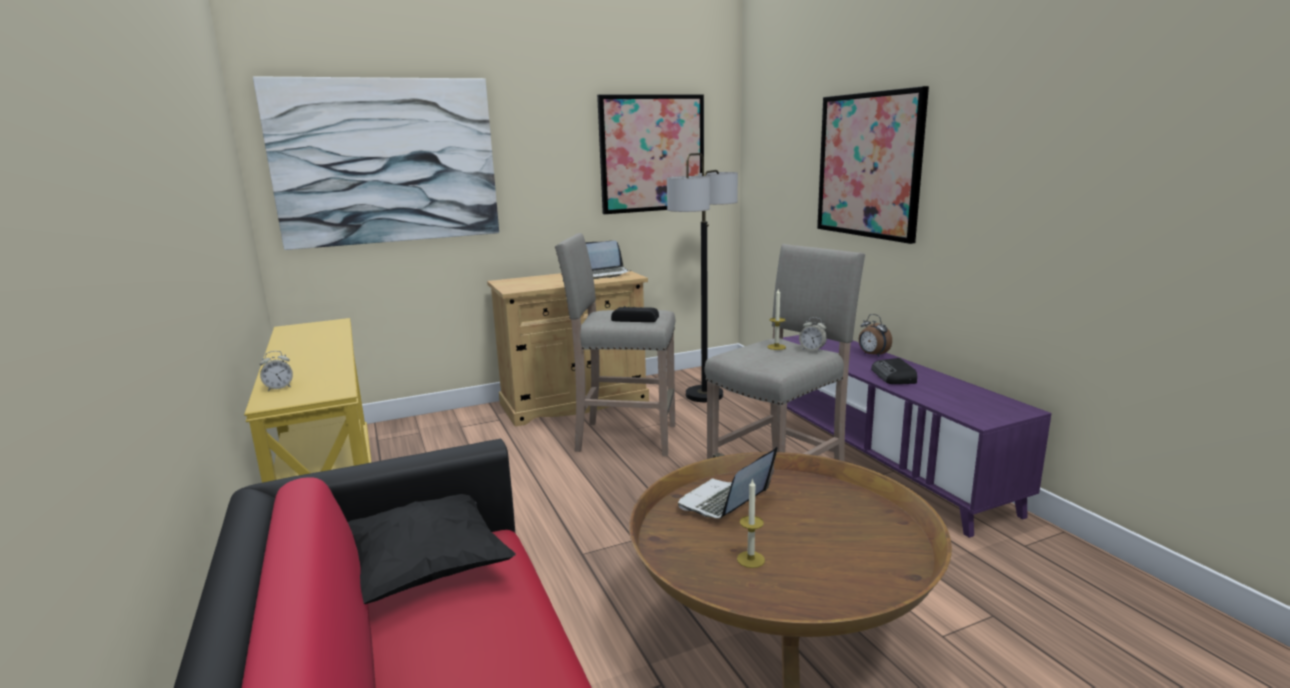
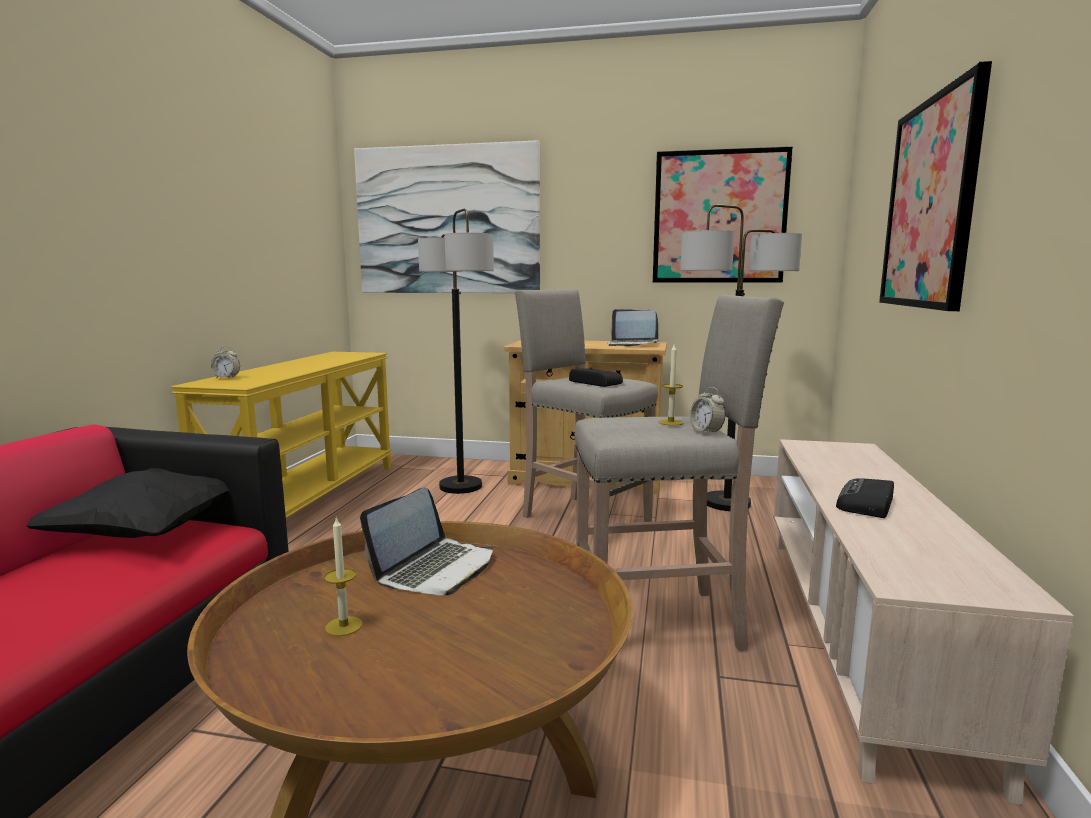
camera: 35 degrees right, 5 degrees down
(474, 441) = (460, 486): none -> floor lamp
(724, 502) = (435, 569): laptop -> laptop turned 135 degrees clockwise
(872, 355) = (885, 477): alarm clock -> none
(880, 460) = (860, 633): purple tv stand -> beige tv stand

